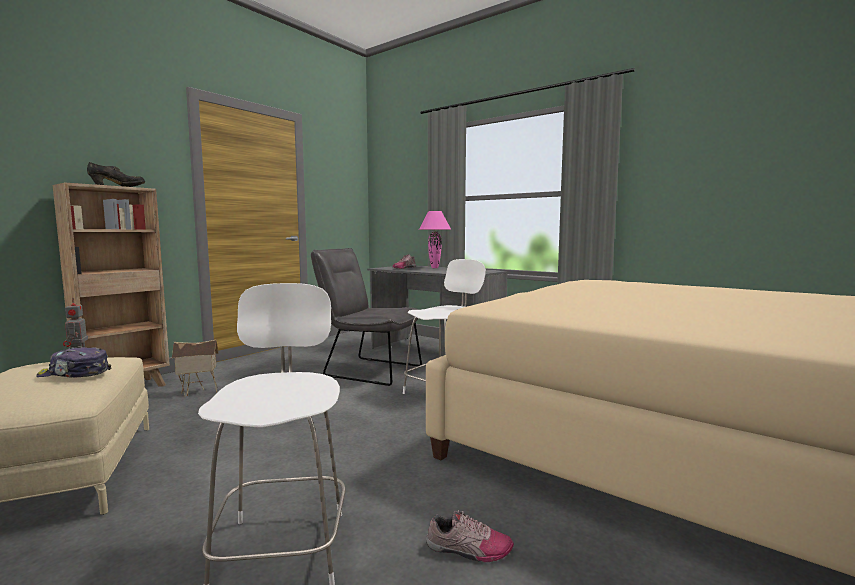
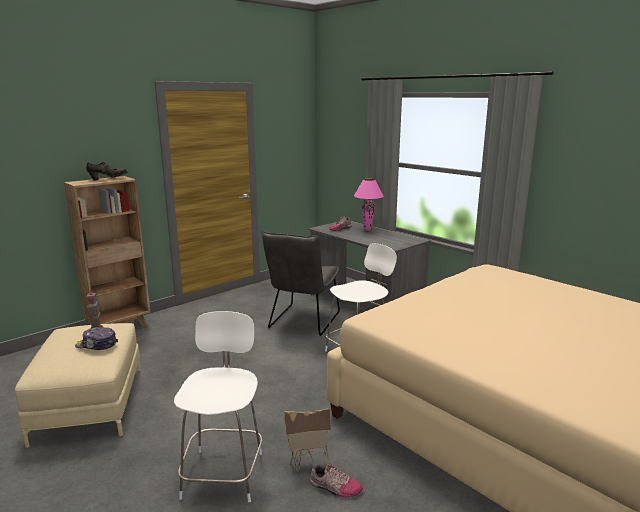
camera: 10 degrees right, 10 degrees up
(198, 392) = (171, 337): toy house -> toy house (308, 465)
(367, 370) = (302, 322): grey chair -> grey chair turned 105 degrees counterclockwise

